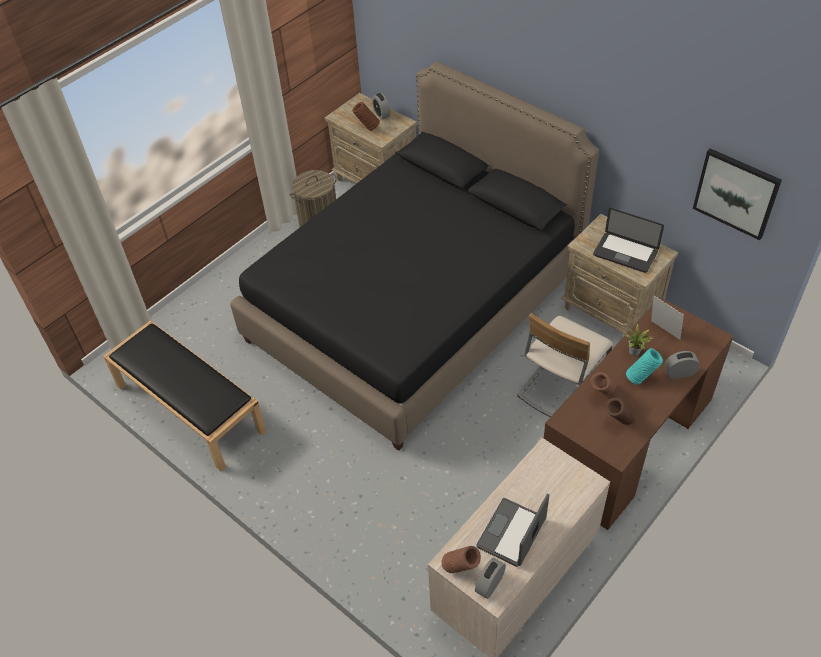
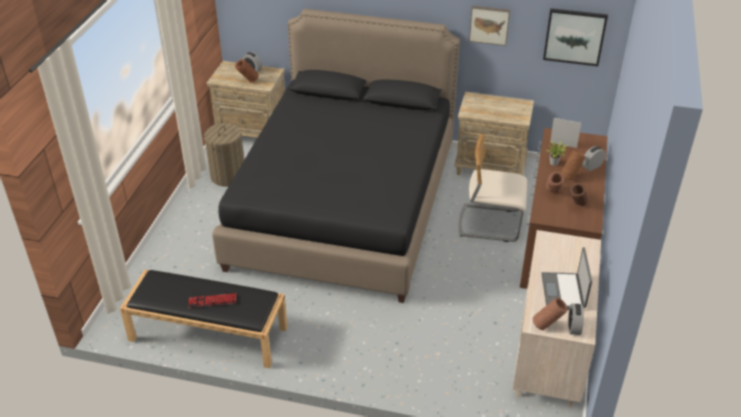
camera: 30 degrees left, 10 degrees down
(182, 383) = (212, 301): none -> keyboard
(560, 387) = (490, 223): beige chair -> beige chair turned 90 degrees clockwise
(625, 253) = (500, 110): laptop -> none
(635, 144) = (489, 24): none -> picture
(641, 378) = (570, 176): turquoise vase -> brown vase

